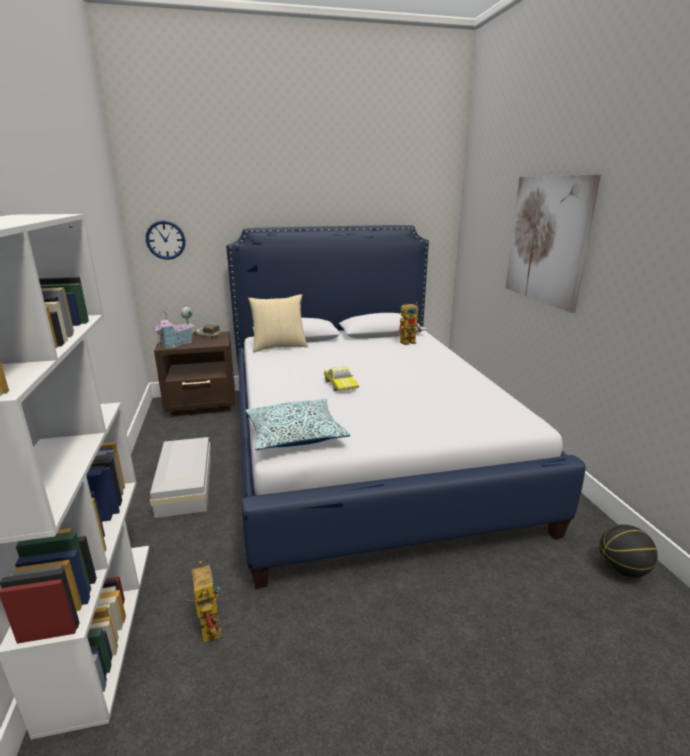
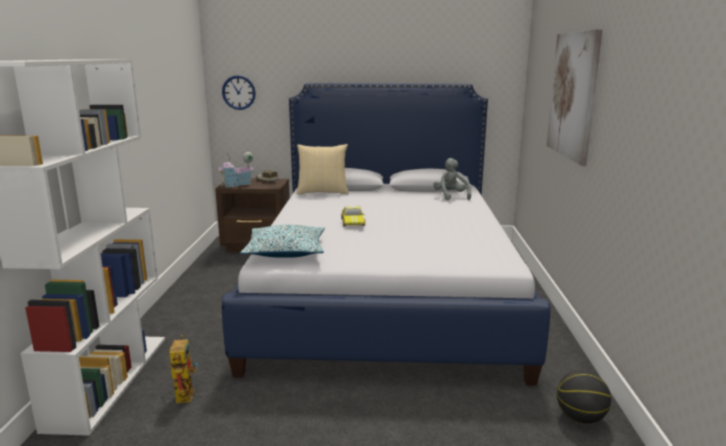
camera: 15 degrees right, 5 degrees down
(187, 484) = (215, 301): white storage box -> none
(410, 342) = (451, 196): toy robot -> grey plush toy

